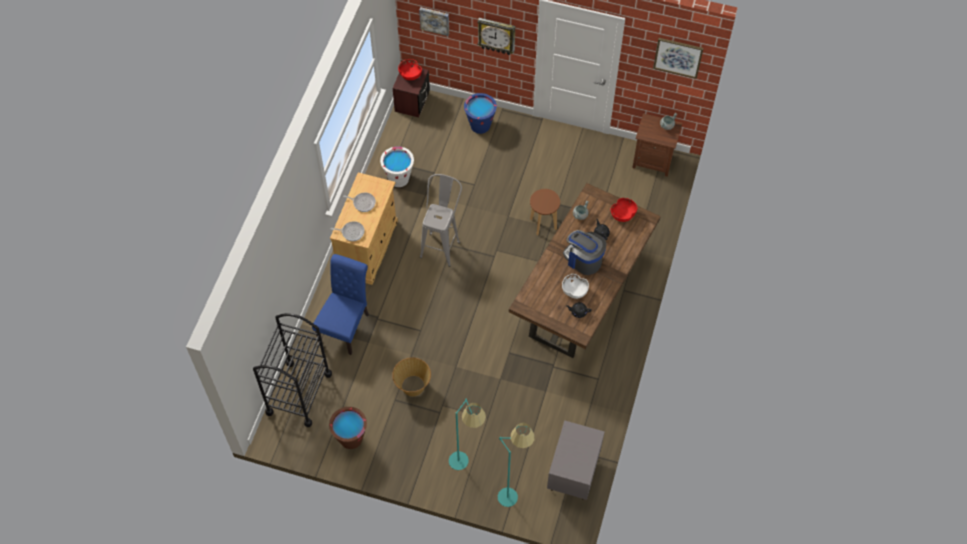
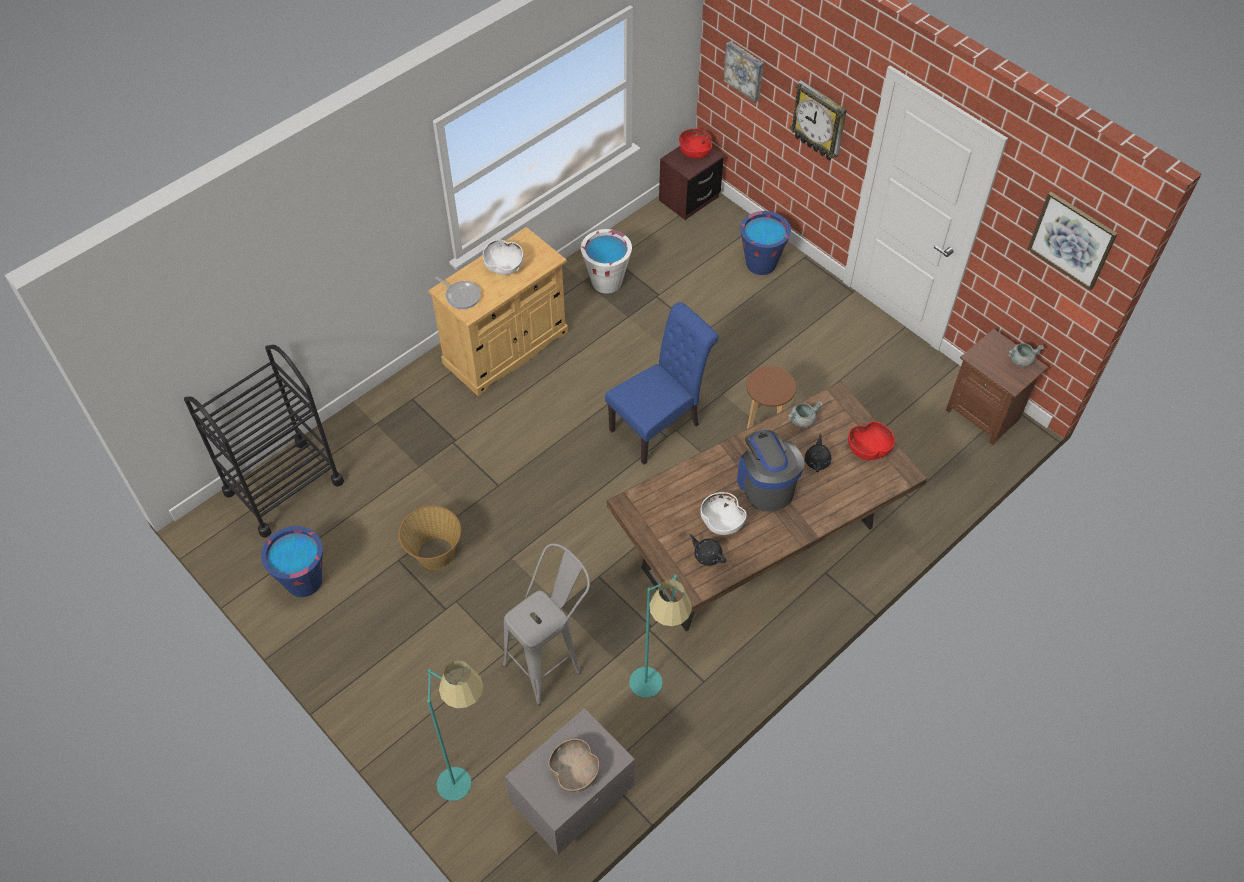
camera: 30 degrees right, 5 degrees down
(346, 326) = (407, 431): blue chair -> blue chair (659, 425)
(351, 438) = (304, 581): brown bucket -> blue bucket
(363, 203) = (504, 266): frying pan -> white bowl
(442, 244) = (606, 388): grey stool -> grey stool (551, 661)
(467, 463) = (432, 701): turquoise floor lamp -> turquoise floor lamp (656, 692)
(580, 453) = (575, 772): none -> brown bowl

